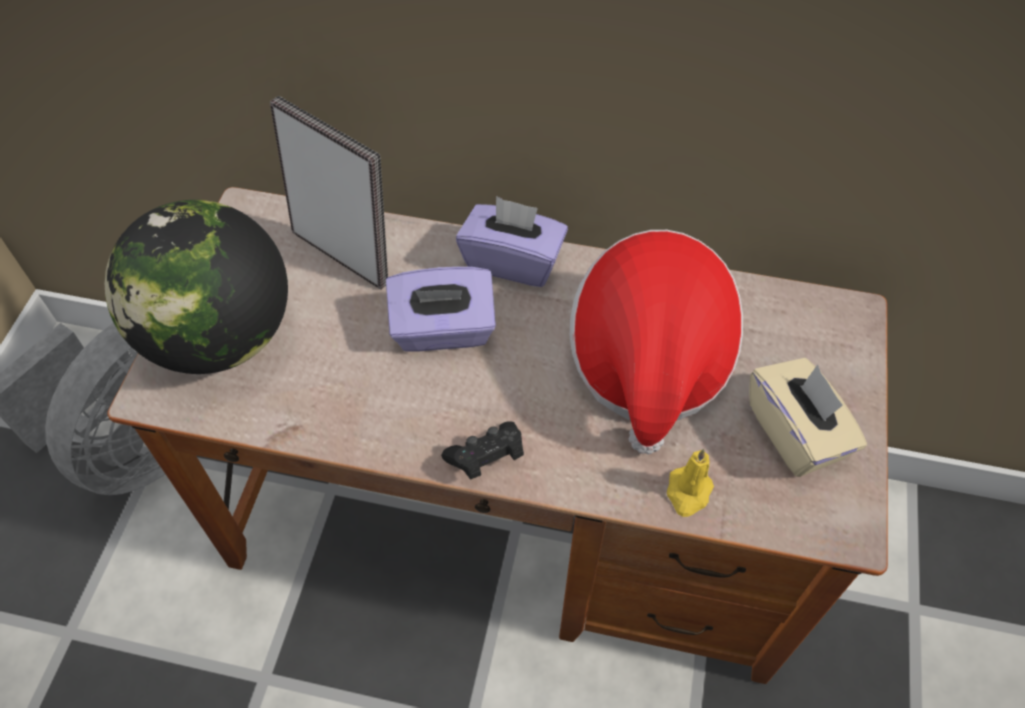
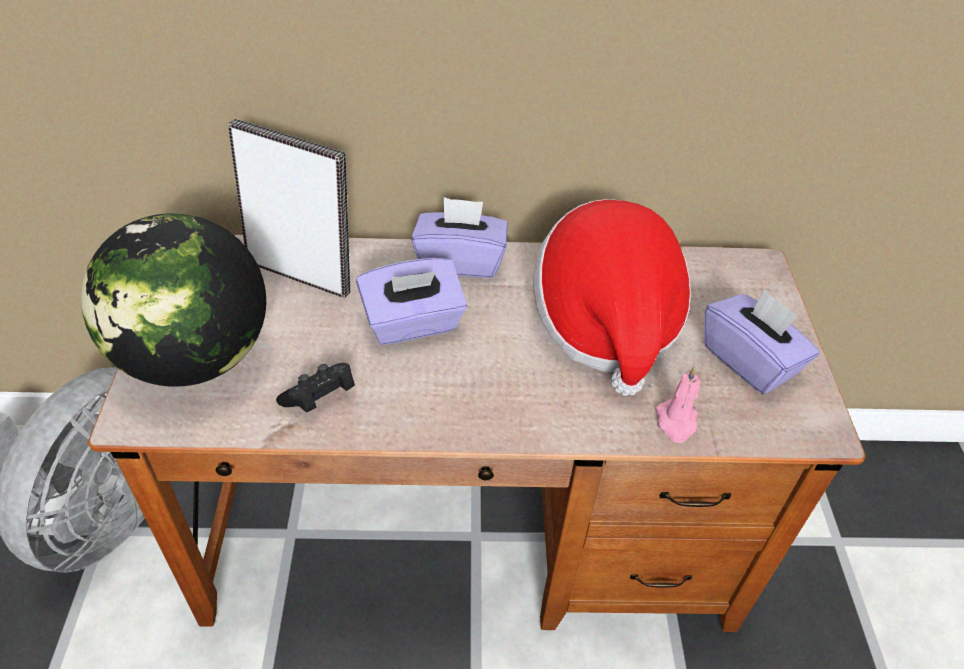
camera: 15 degrees left, 10 degrees down
(486, 458) = (484, 423): black game controller -> black game controller (320, 398)
(688, 492) = (676, 422): yellow candle -> pink candle
(796, 433) = (749, 361): beige tissue box -> purple tissue box

